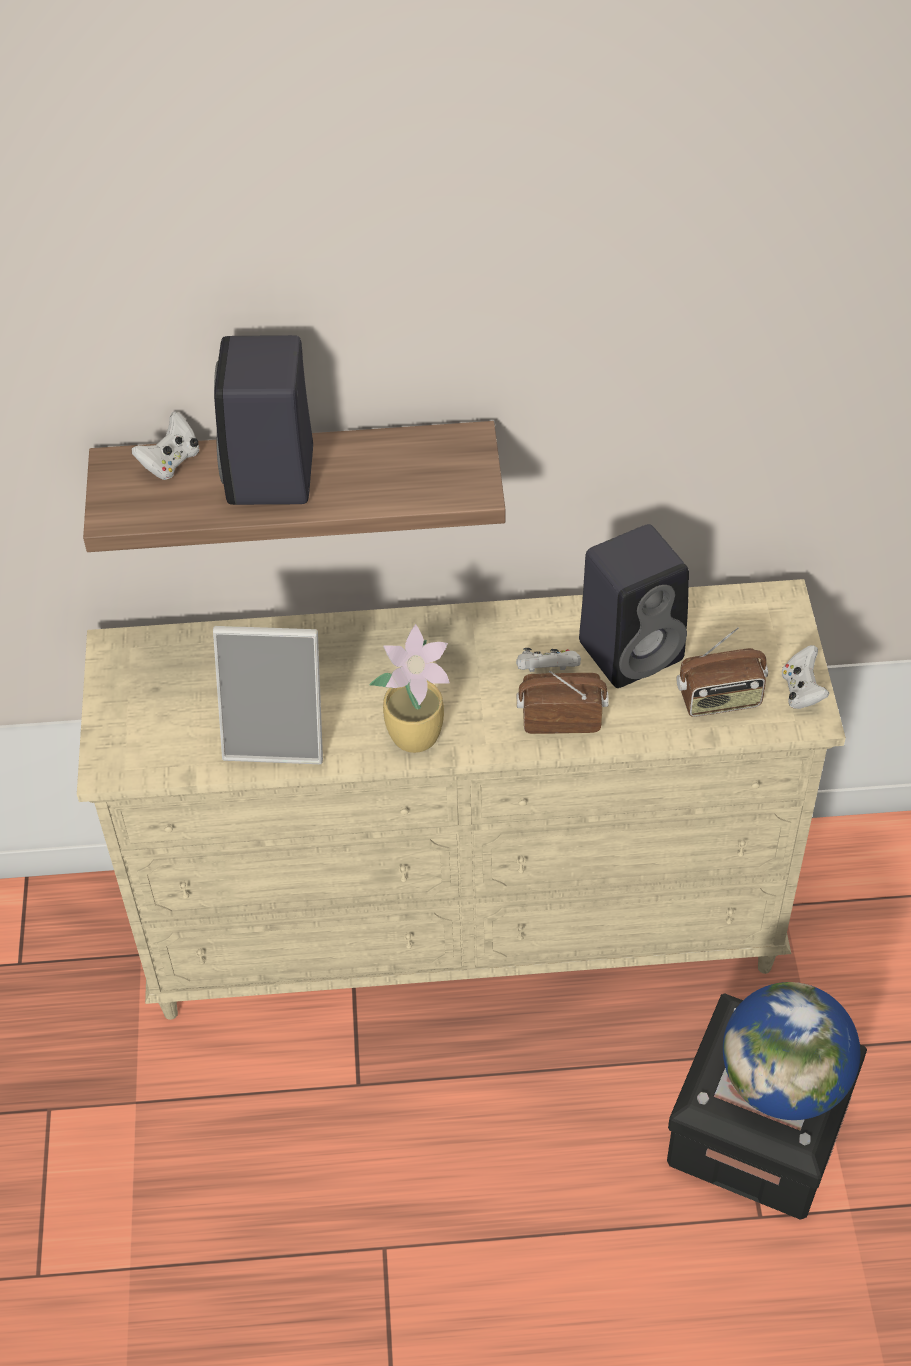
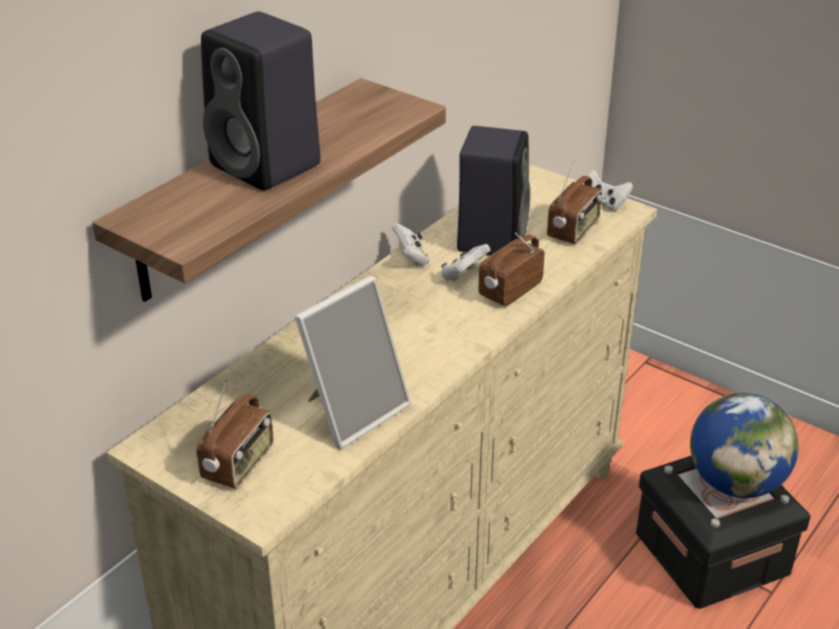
camera: 50 degrees left, 15 degrees down
(147, 714) = (239, 464): none -> radio
(171, 462) = (176, 195): white game controller -> white game controller (411, 258)
(418, 735) = (442, 351): potted plant -> none

